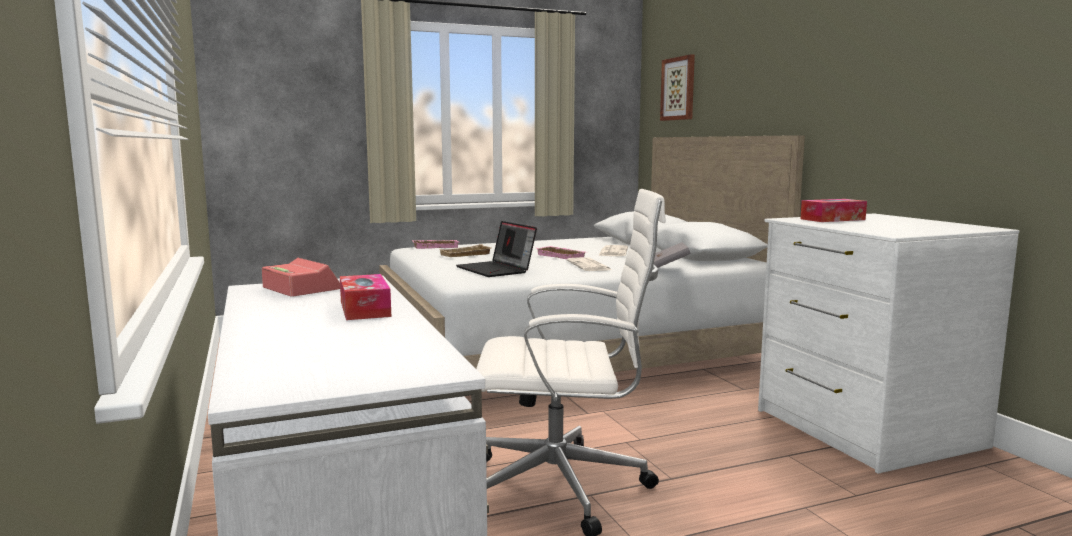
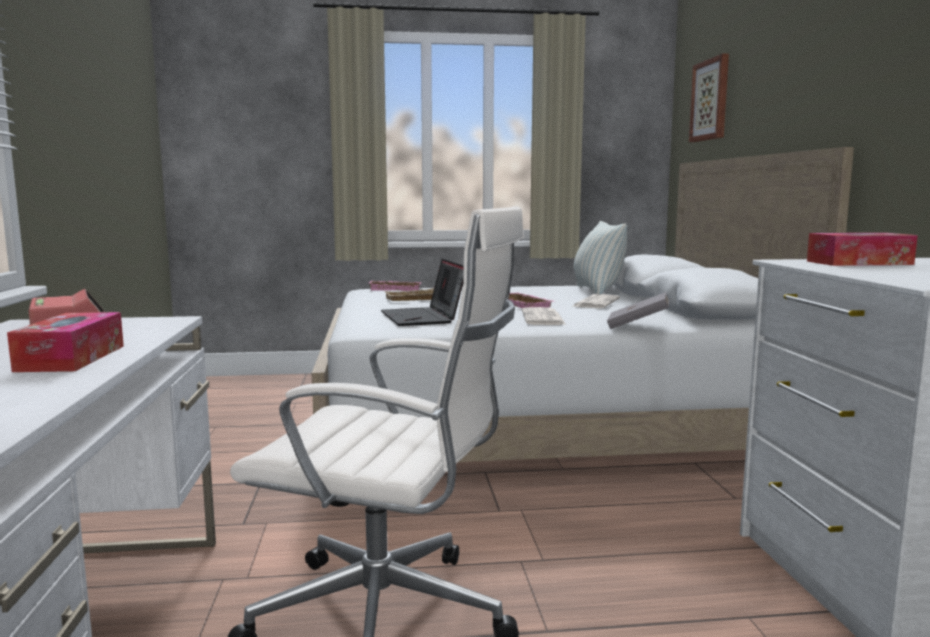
camera: 15 degrees right, 0 degrees up
(601, 242) = (597, 290): none -> pillow

